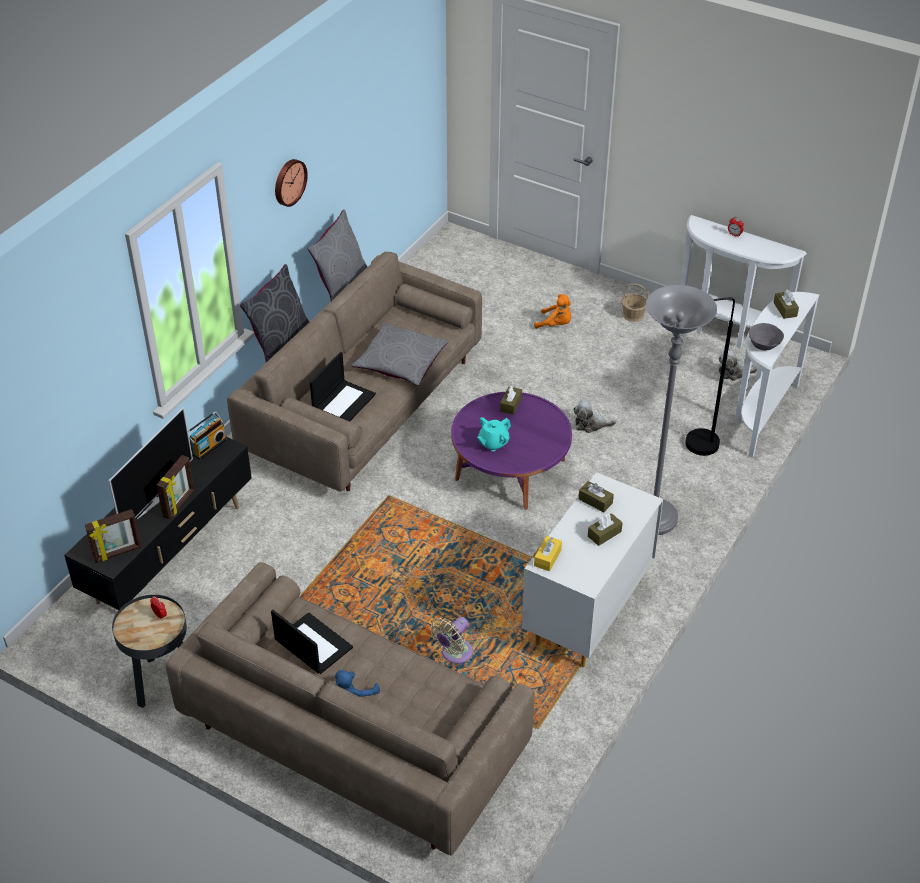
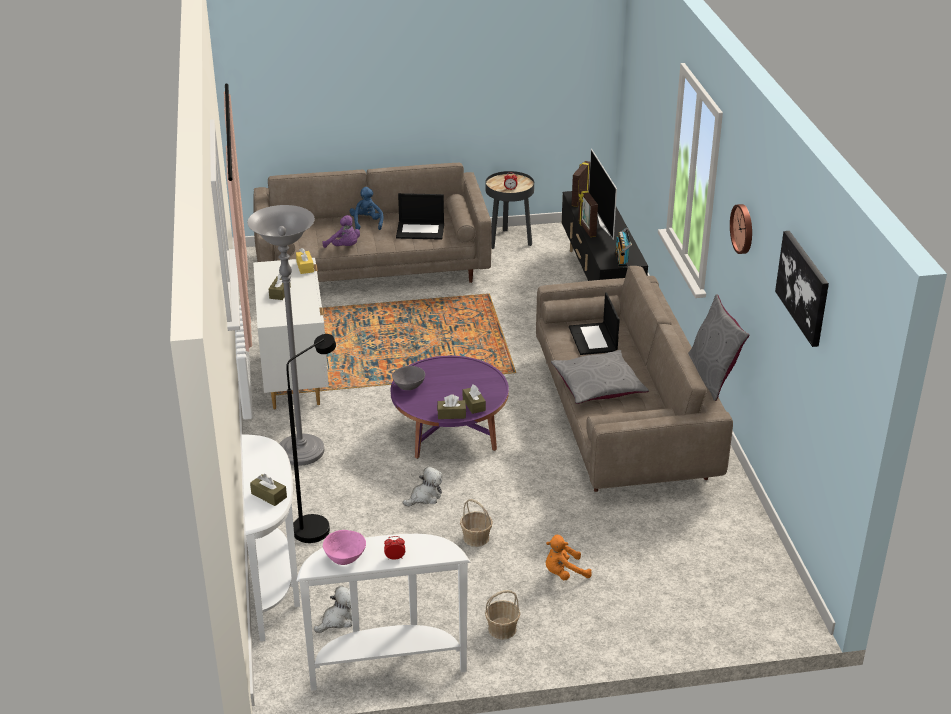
camera: 140 degrees right, 10 degrees down
(280, 344) = (680, 318): grey pillow -> none
(371, 93) = (803, 287): none -> picture
(421, 670) = (344, 247): none -> purple plush toy
(454, 654) = (359, 319): beige fan -> none
(493, 443) = (453, 375): turquoise teapot -> none
(587, 375) = (476, 538): none -> basket
(595, 501) = (305, 306): brown tissue box -> brown tissue box (451, 414)
(764, 345) = (262, 449): grey bowl -> grey bowl (409, 386)
(766, 248) = (345, 558): none -> pink bowl

